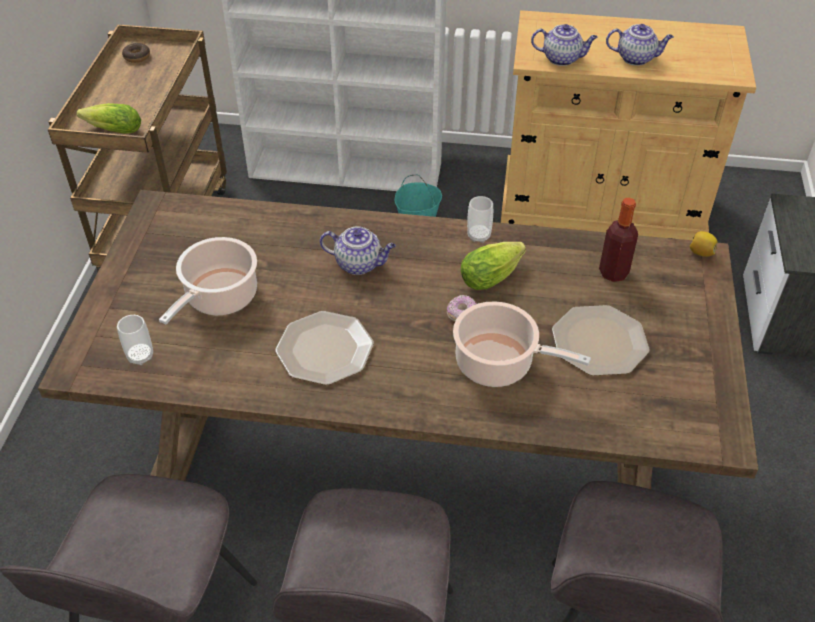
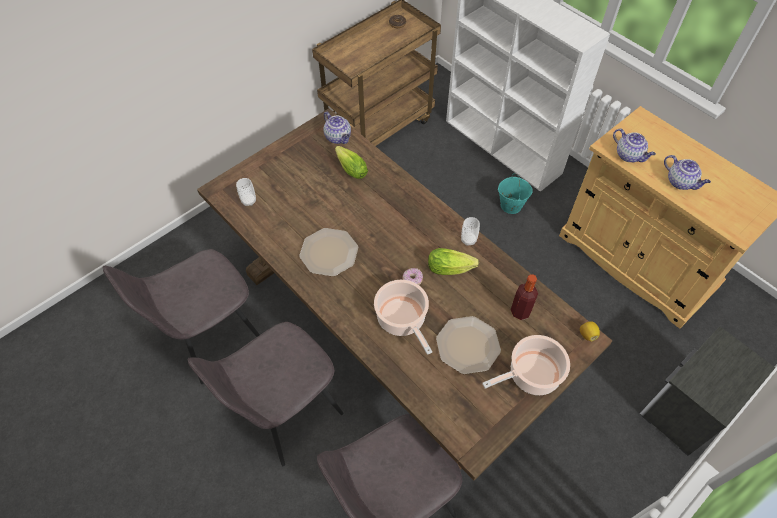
camera: 40 degrees right, 10 degrees up
(111, 130) = (345, 64): lettuce -> lettuce (350, 168)
(219, 298) = (308, 192): cooking pot -> cooking pot (531, 375)
(359, 264) = (390, 216): teapot -> teapot (338, 137)

